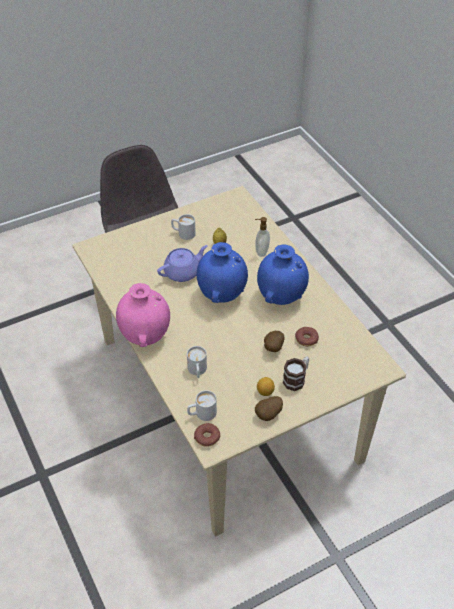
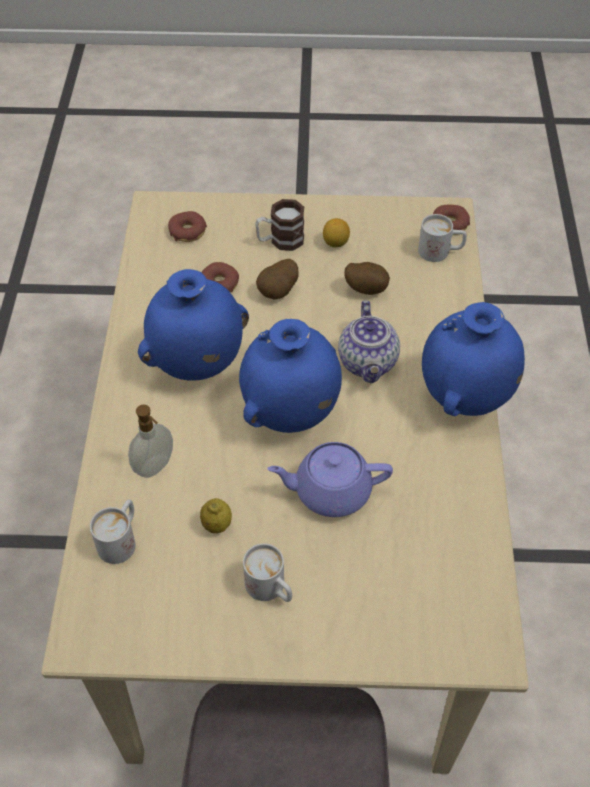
camera: 150 degrees left, 5 degrees up
(145, 335) = (465, 397): pink vase -> blue vase
(197, 371) = (412, 307): white mug -> white mug (121, 539)
(201, 331) = (368, 363): none -> teapot
(268, 415) = (352, 216): potato -> potato (366, 289)
(350, 361) = (187, 231): none -> donut

